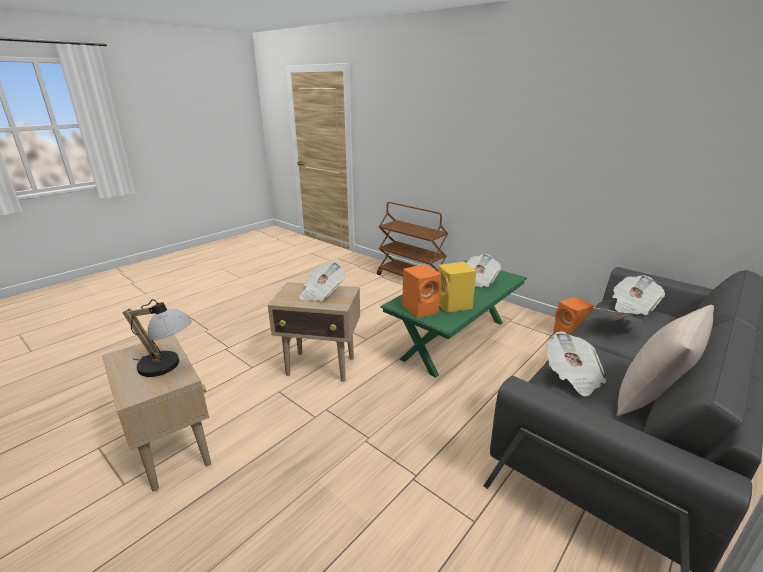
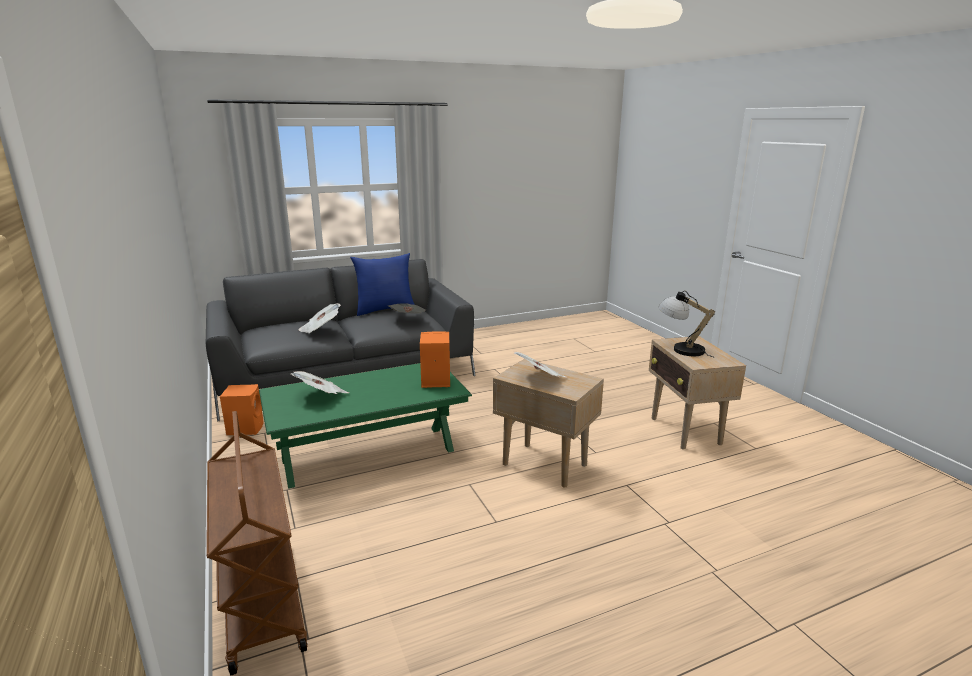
camera: 155 degrees left, 5 degrees down
(454, 306) = (398, 377): yellow speaker -> none
(632, 306) = (268, 335): newspaper -> none
(651, 398) = (385, 310): beige pillow -> blue pillow

